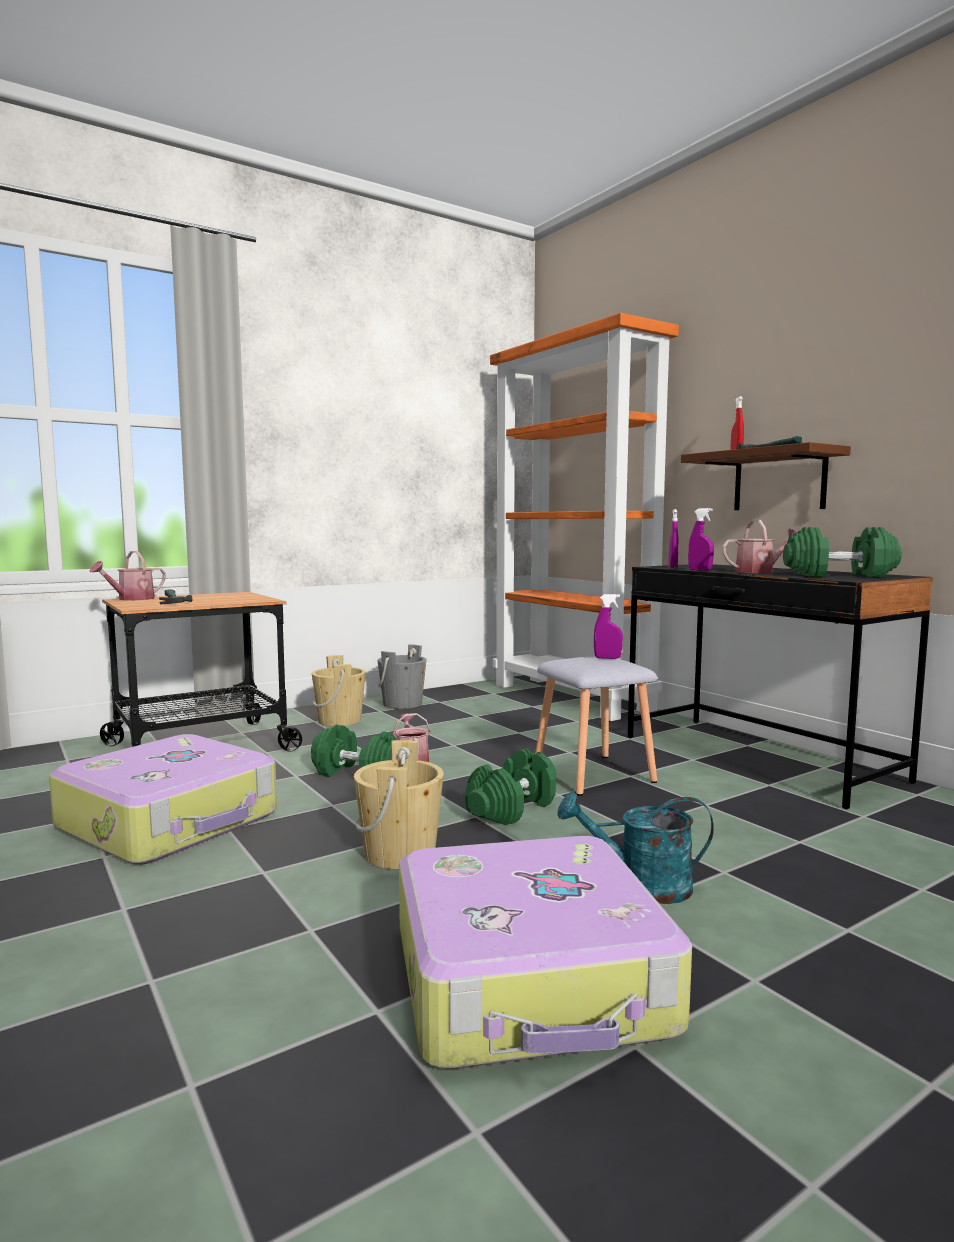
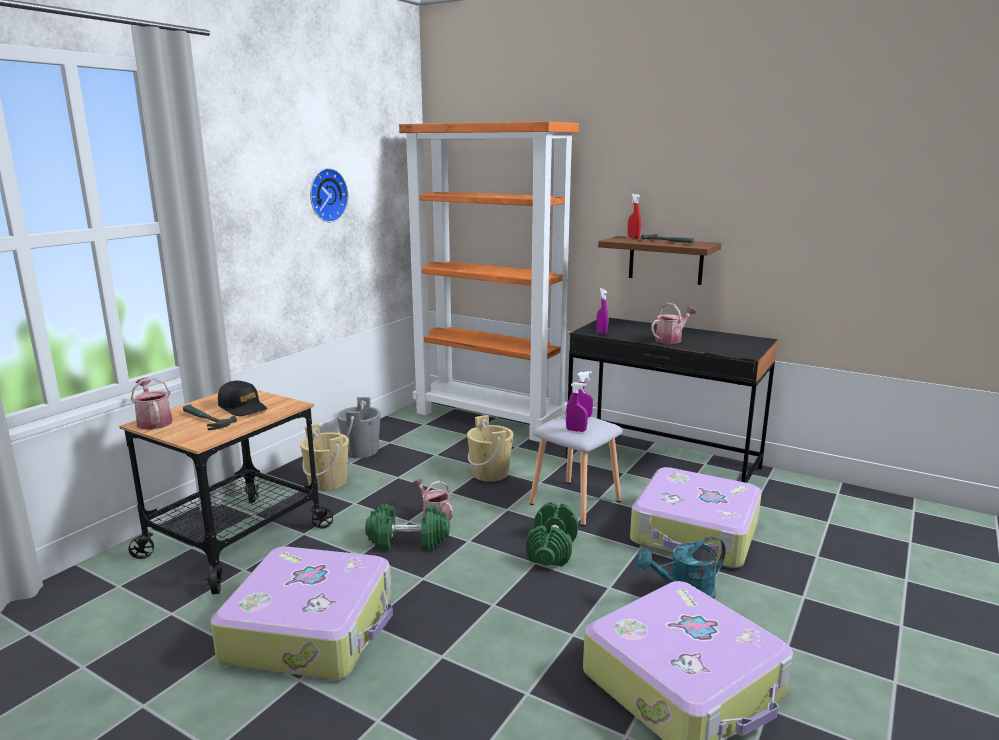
camera: 25 degrees left, 10 degrees up
(131, 599) = (154, 422): watering can -> watering can turned 135 degrees clockwise
(220, 598) = (243, 407): none -> black cap
(395, 422) = (326, 195): none -> wall clock
(400, 853) = (518, 611): beige bucket -> beige bucket (490, 473)
(700, 570) = (629, 338): purple spray bottle -> purple spray bottle (576, 430)
(733, 829) = (695, 533): none -> suitcase
(839, 575) = (727, 343): green dumbbell -> none

